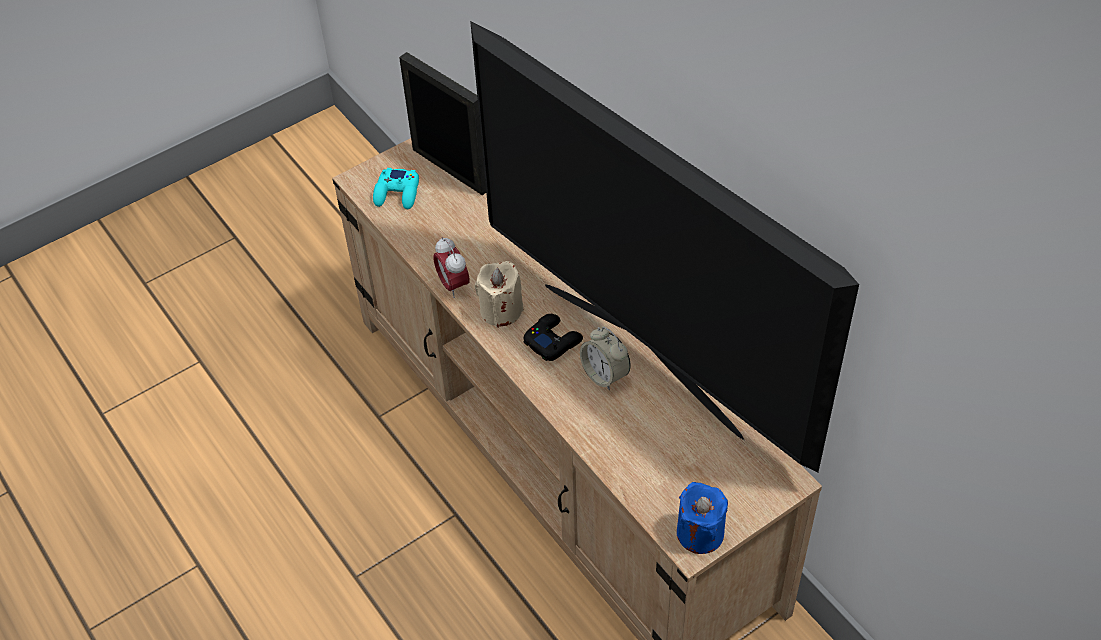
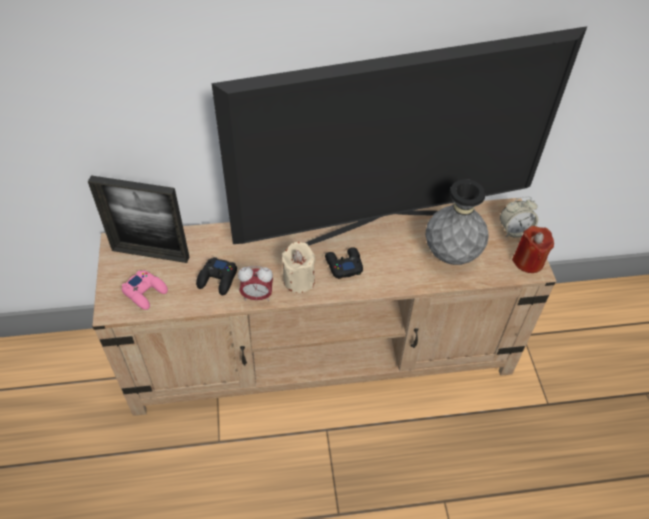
camera: 65 degrees left, 0 degrees up
(397, 193) = (145, 292): turquoise game controller -> pink game controller
(450, 169) = (150, 254): picture frame -> picture frame turned 150 degrees counterclockwise
(454, 241) = (218, 279): none -> black game controller
(605, 375) = (387, 252): alarm clock -> alarm clock (514, 230)
(648, 442) = (451, 255): none -> grey vase
(700, 533) = (528, 261): blue candle -> red candle

